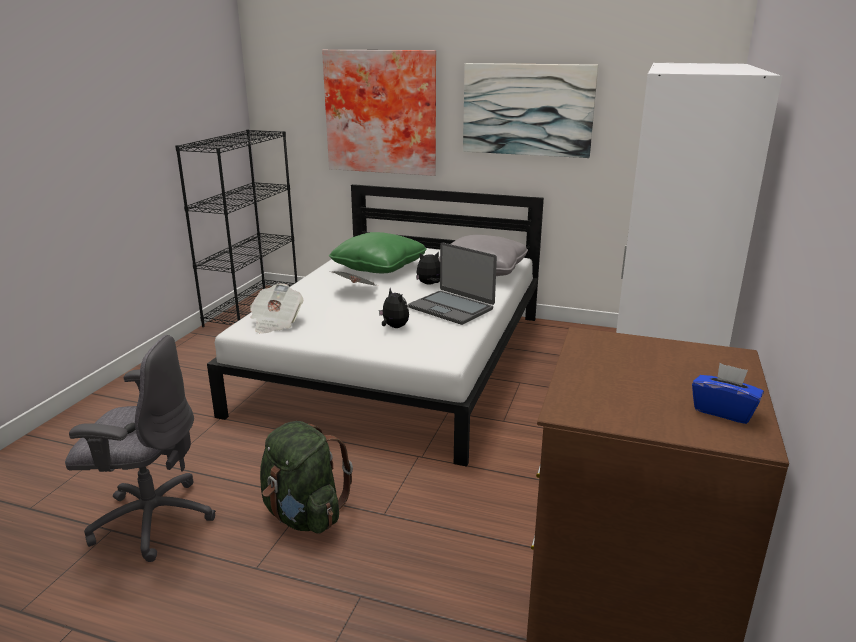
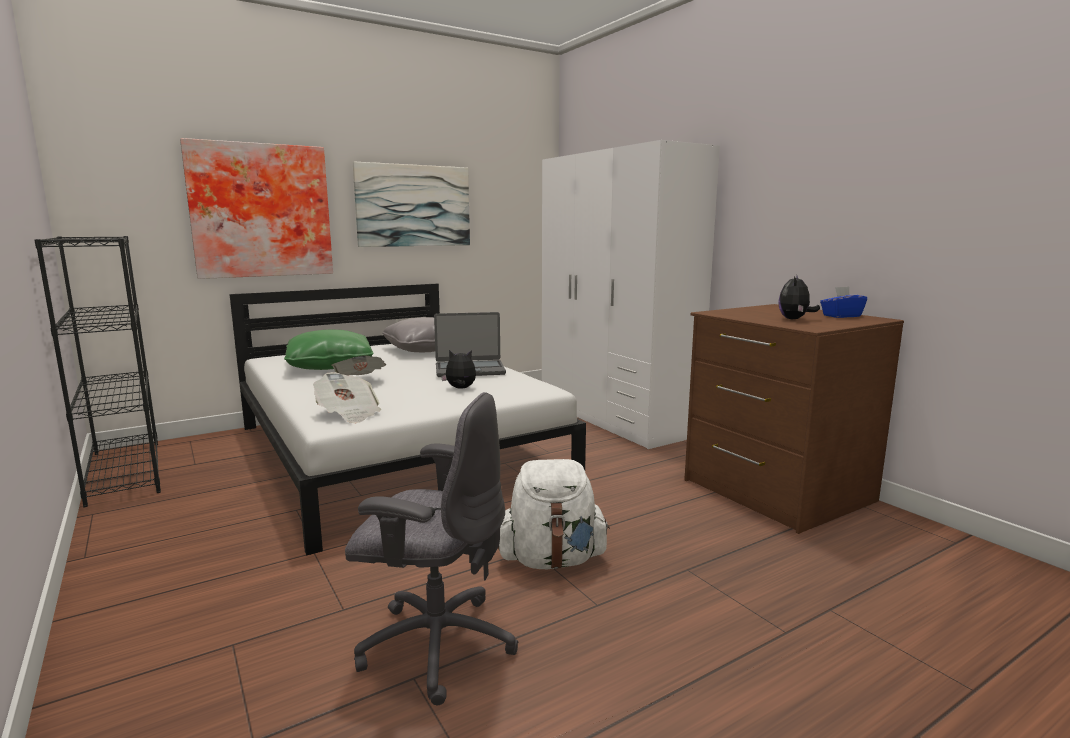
camera: 50 degrees left, 10 degrees down
(151, 519) = (435, 644): grey office chair -> grey office chair turned 60 degrees clockwise
(304, 515) = (552, 560): green backpack -> white backpack
(429, 284) = (410, 364): plush toy -> plush toy (794, 319)

